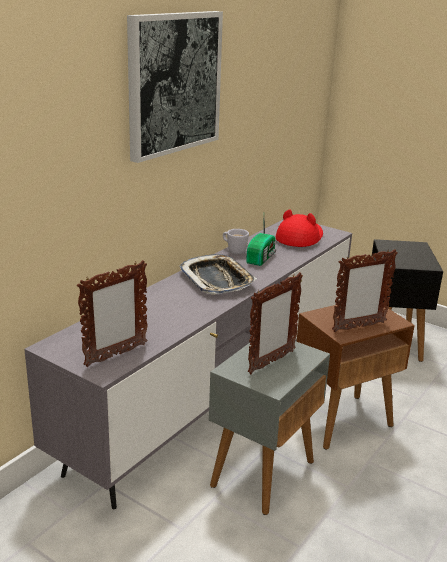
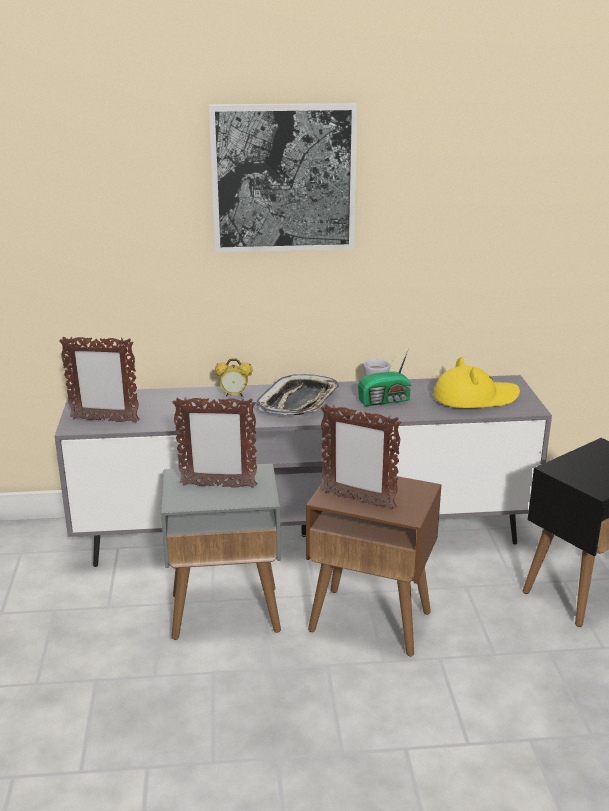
camera: 50 degrees right, 0 degrees up
(165, 293) = (234, 395): none -> alarm clock
(299, 237) = (475, 397): red hat -> yellow hat

